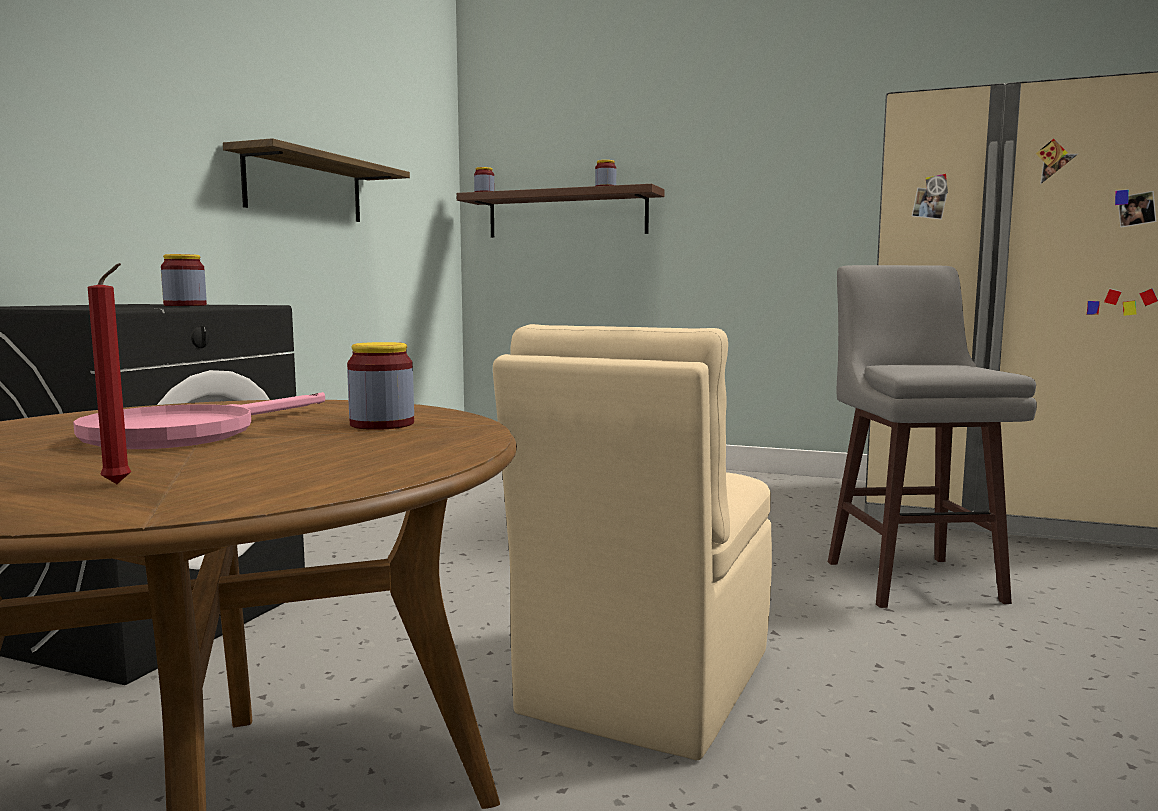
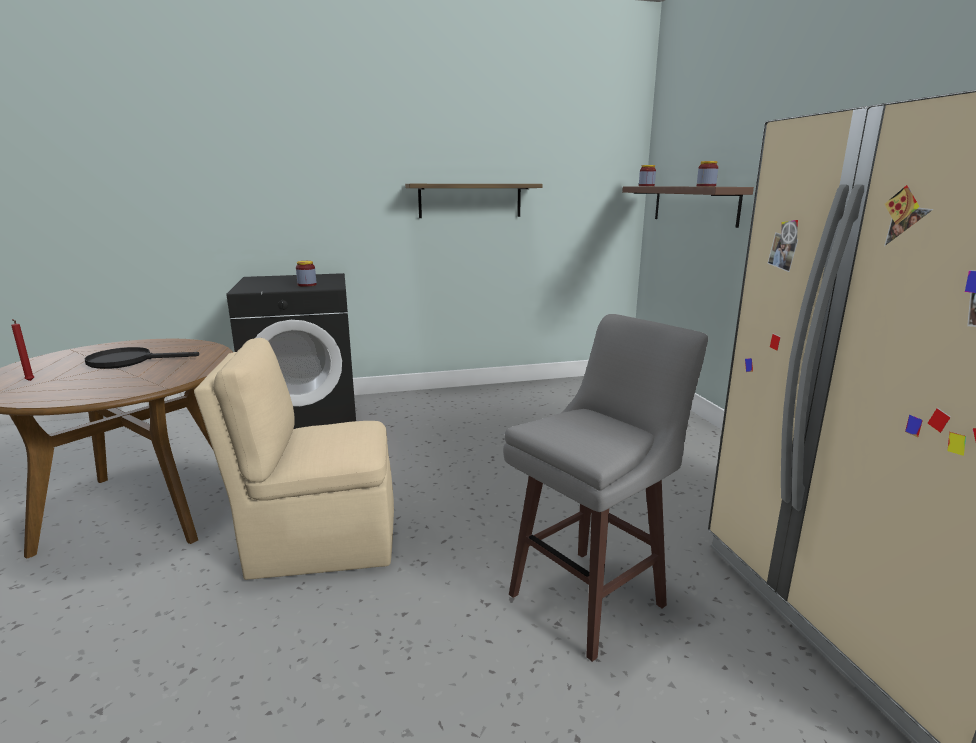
camera: 55 degrees right, 10 degrees up
(189, 433) = (129, 361): pink frying pan -> black frying pan
(382, 424) = (158, 375): jar -> none

